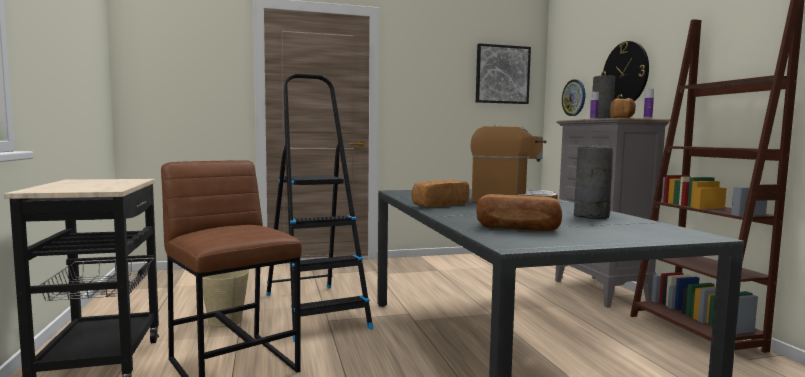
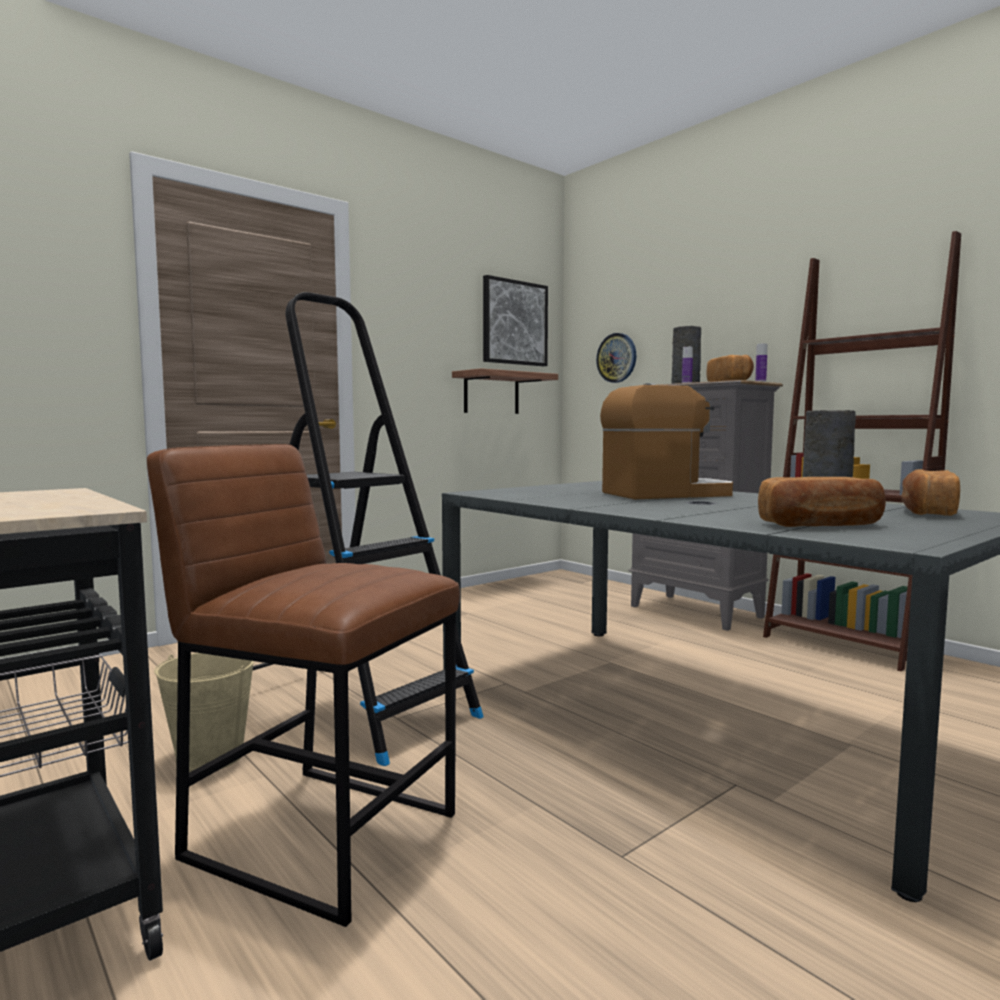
camera: 25 degrees left, 0 degrees up
(439, 205) = (608, 505): bread -> bread (927, 512)
(481, 124) = (491, 393): none -> shelf
(625, 74) = (702, 326): wall clock -> none

